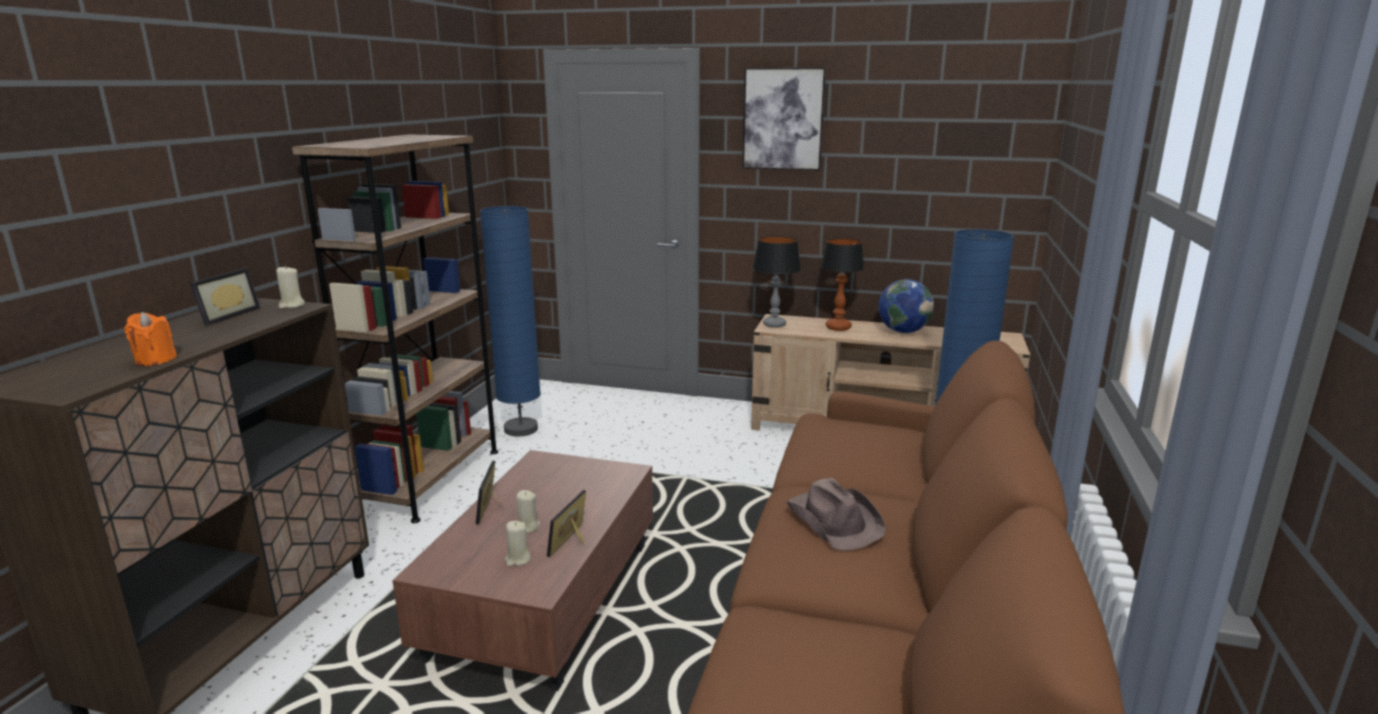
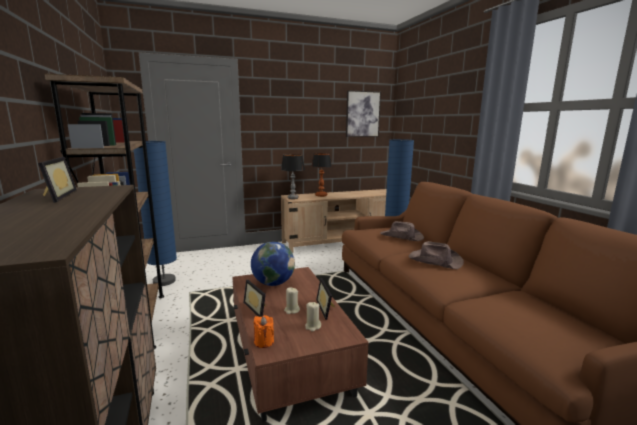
camera: 35 degrees left, 5 degrees down
(155, 360) = (72, 221): orange candle -> orange candle (264, 342)
(291, 305) = (101, 187): beige candle -> none
(783, 119) = (282, 97): picture -> picture (362, 114)
(870, 455) = (402, 237): none -> brown hat
(903, 331) = (347, 193): globe -> globe (273, 283)

